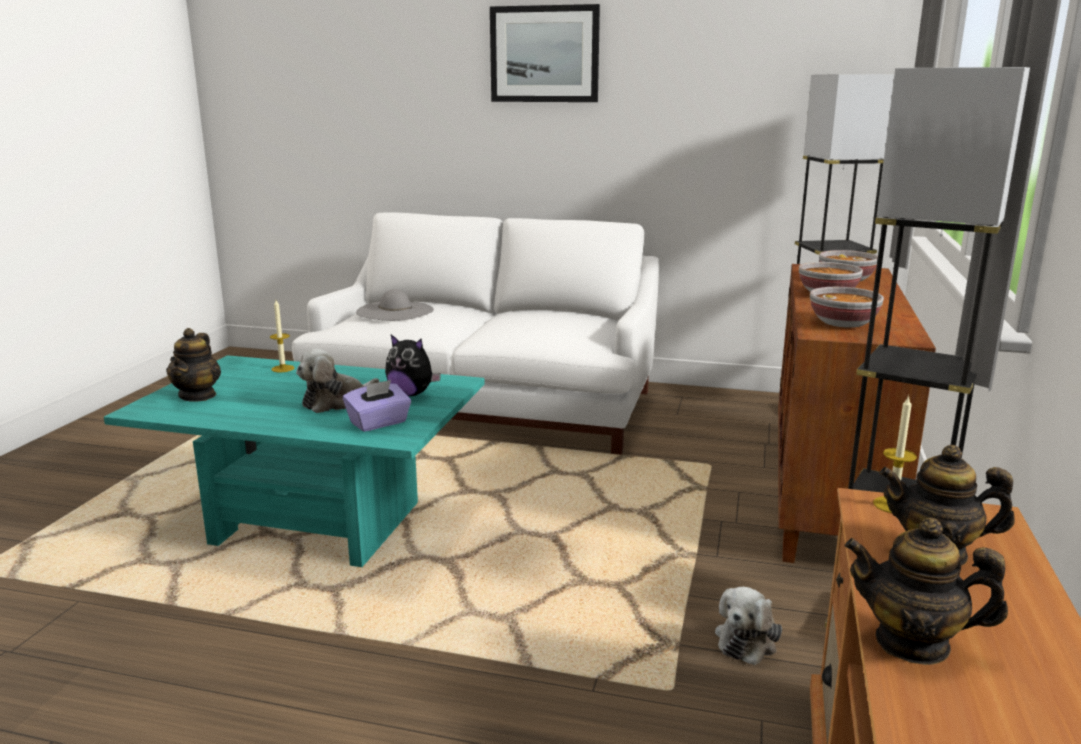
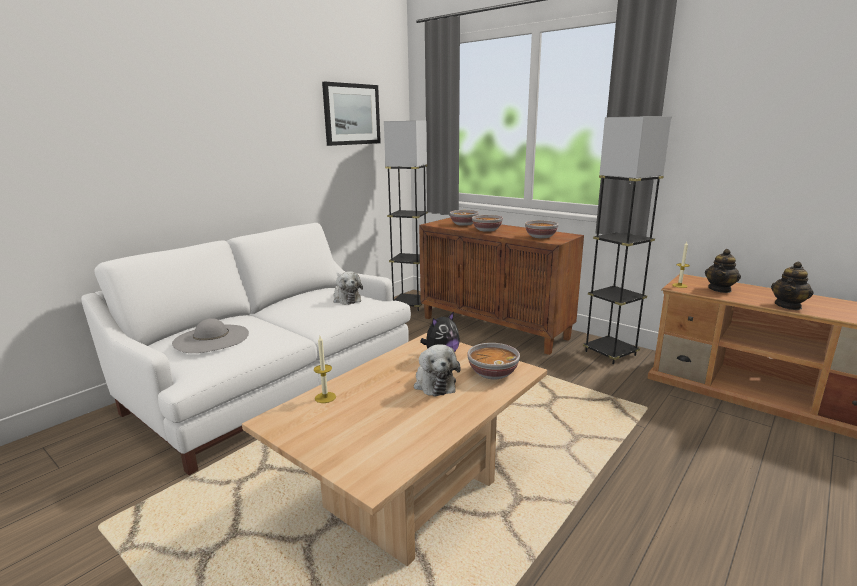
camera: 65 degrees left, 0 degrees up
(198, 396) = (360, 445): teapot -> none
(317, 524) = (411, 494): turquoise coffee table -> beige coffee table
(379, 423) = (492, 373): purple tissue box -> bowl
(544, 54) = (215, 105): picture -> picture (352, 114)
(748, 639) = (610, 380): plush toy -> plush toy (346, 299)

